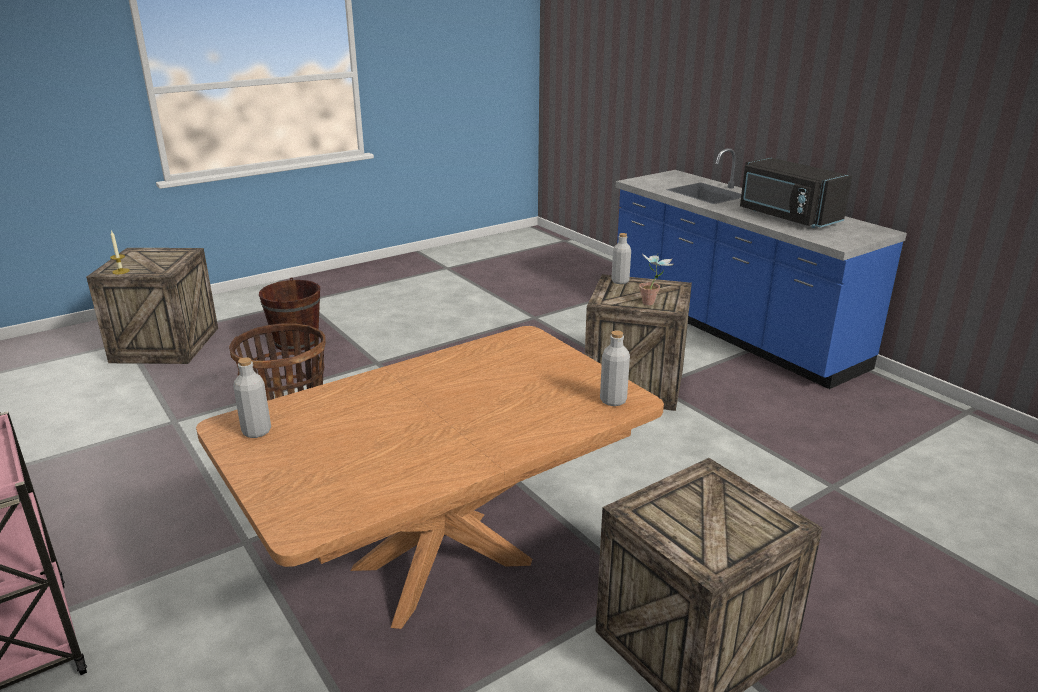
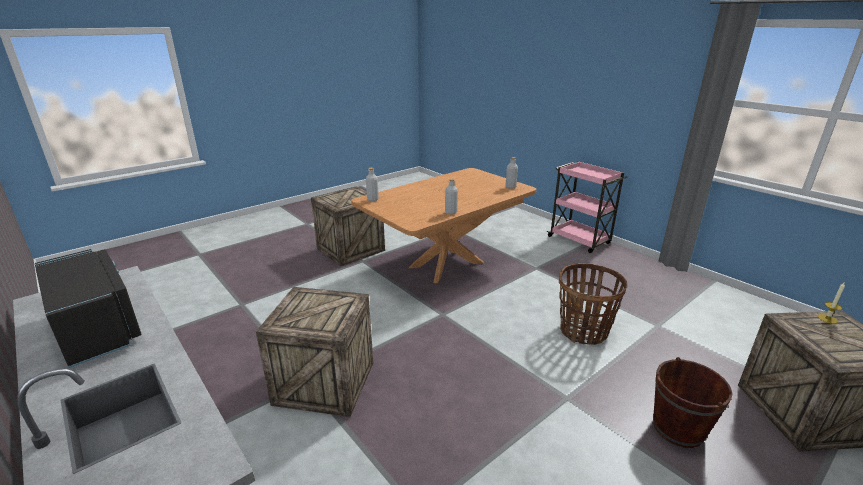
camera: 175 degrees right, 0 degrees up
(620, 281) = (327, 328): grey bottle -> grey bottle (451, 212)
(652, 303) = (311, 299): potted plant -> none

